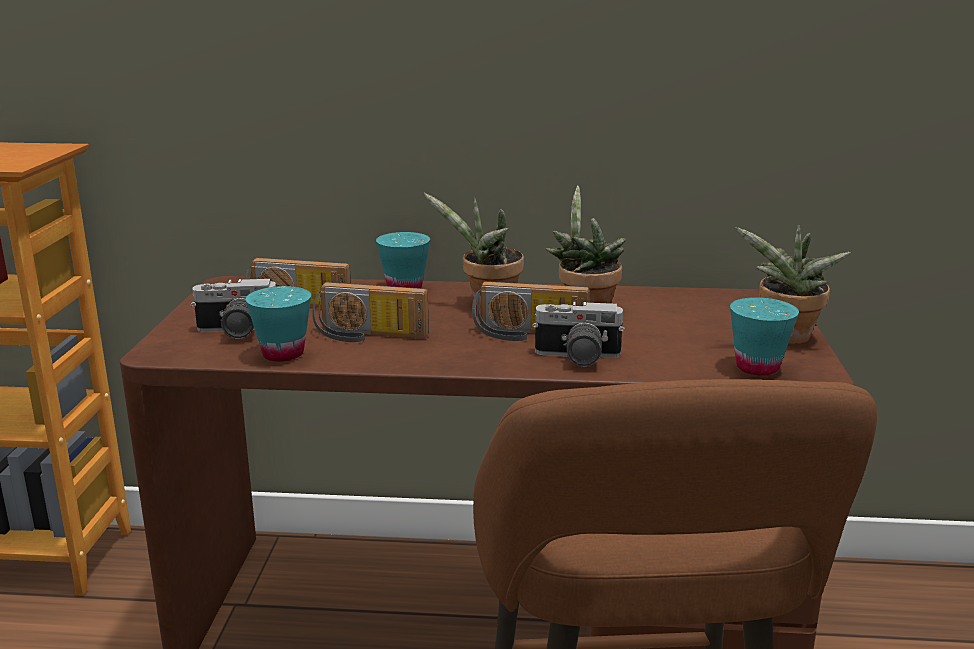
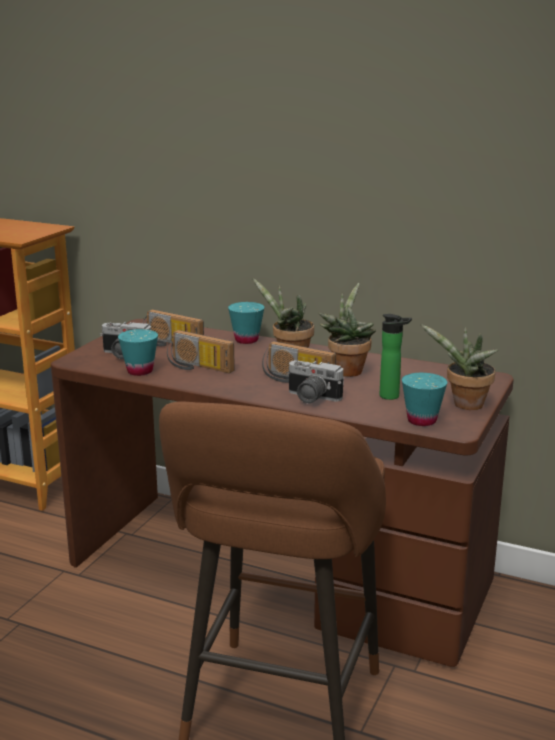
camera: 20 degrees right, 0 degrees up
(682, 340) = (392, 396): none -> bottle

